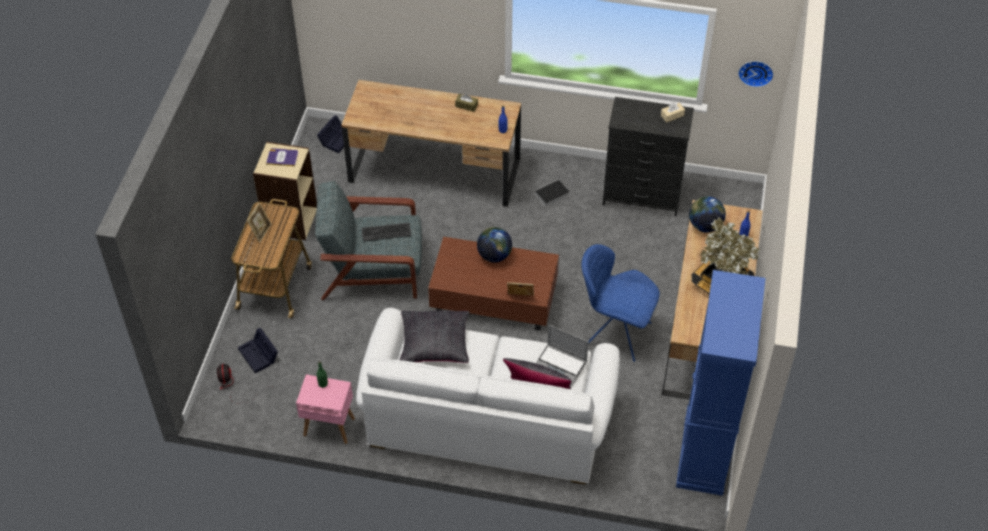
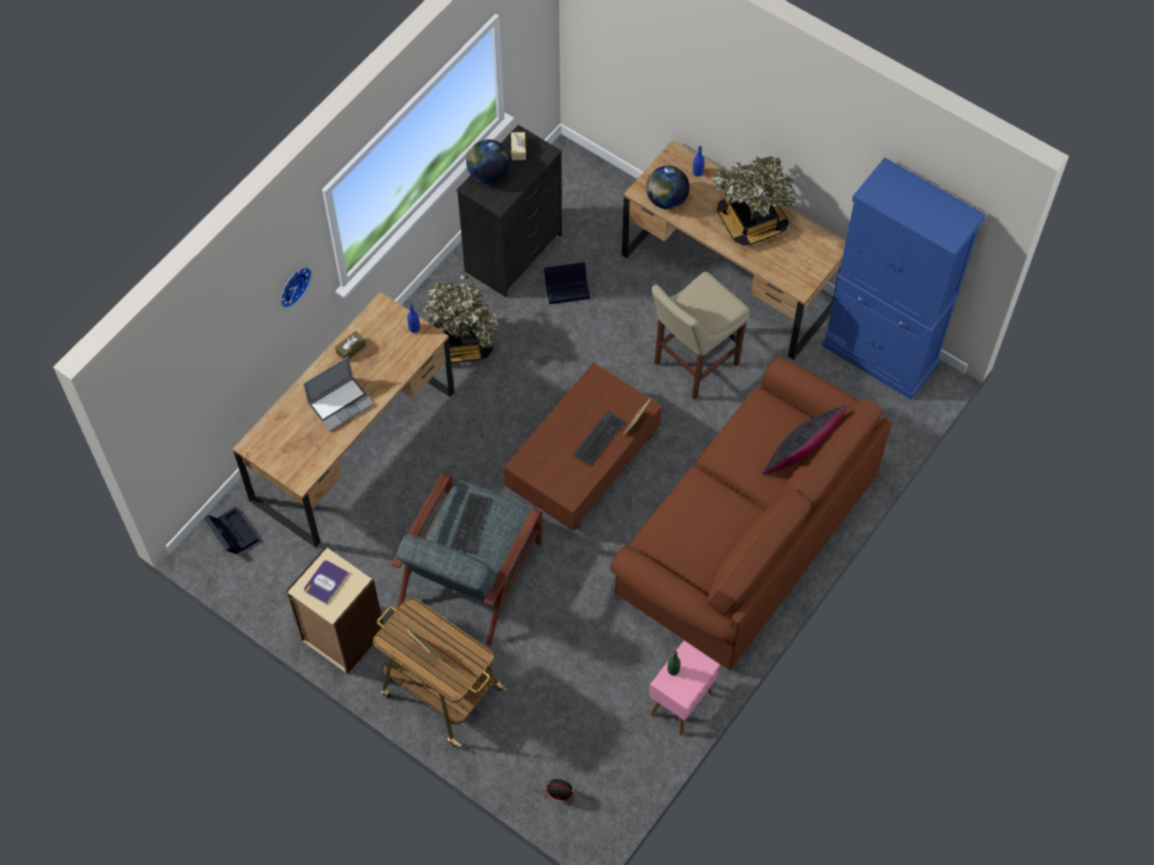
camera: 65 degrees left, 10 degrees up
(259, 355) = (539, 744): black storage box -> black storage box (568, 287)
(435, 343) = (680, 530): black pillow -> none
(488, 419) = (746, 536): white sofa -> brown sofa
(494, 255) = (561, 426): globe -> globe (488, 174)
(497, 281) = (600, 439): none -> keyboard
(551, 195) = (462, 341): book -> potted plant
(561, 365) = (769, 420): laptop -> laptop (341, 403)
(615, 333) = (692, 365): blue chair -> beige stool
(756, 72) = (537, 37): wall clock -> wall clock (292, 285)

